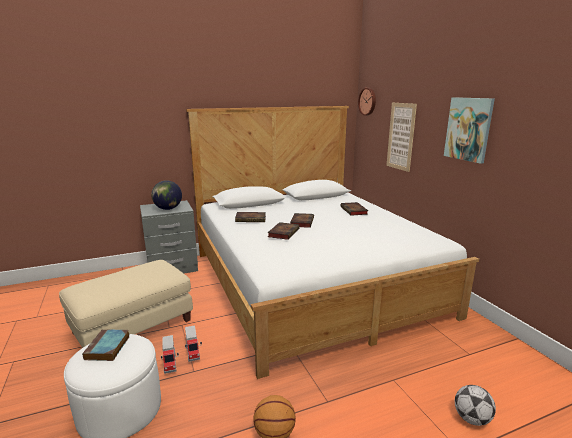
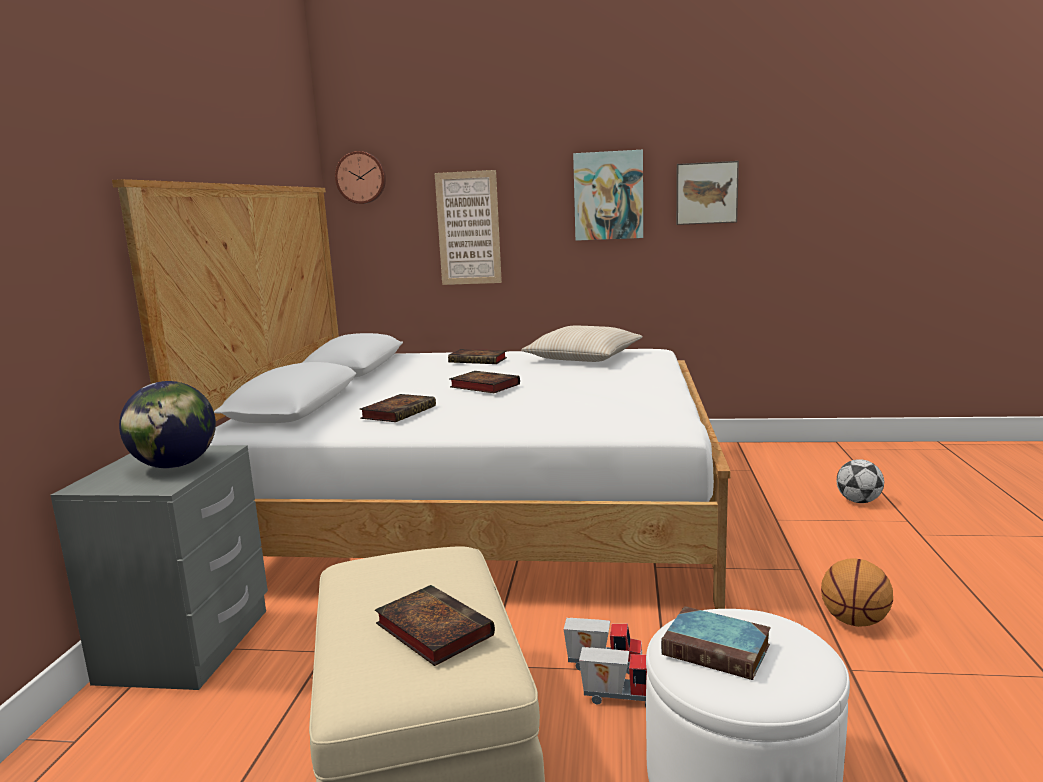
camera: 60 degrees left, 5 degrees down
(283, 232) = (517, 399): book -> book (431, 629)
(394, 229) = (583, 357): none -> beige pillow
(532, 138) = (706, 193): none -> picture

